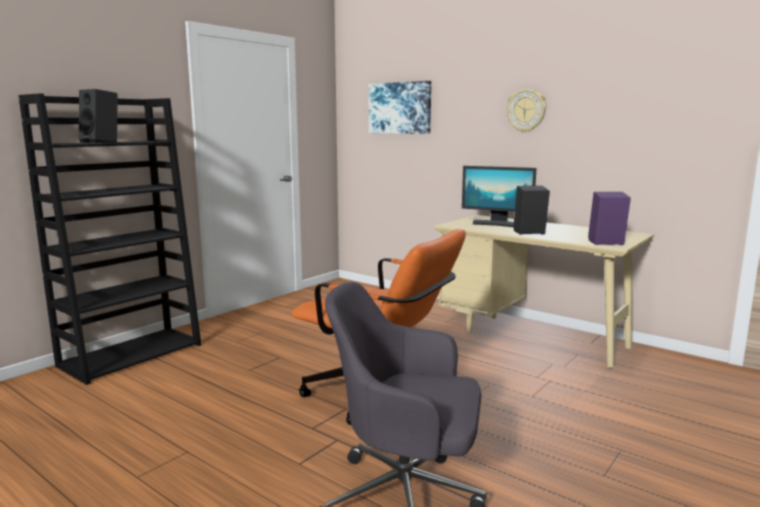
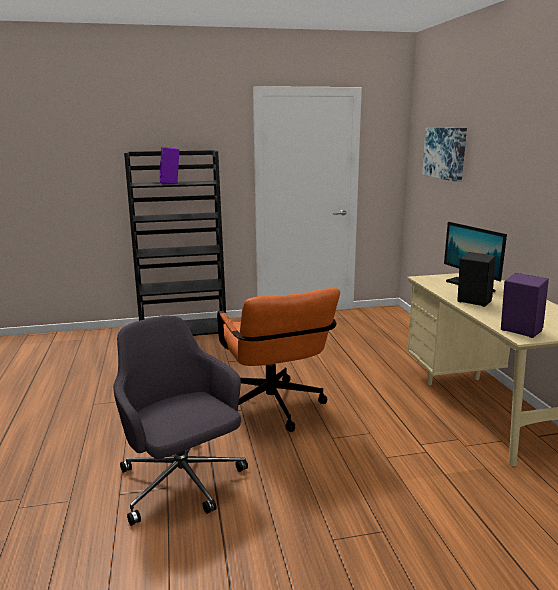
camera: 40 degrees right, 5 degrees up
(102, 142) = (171, 183): black speaker -> purple speaker
(526, 110) = (531, 167): wall clock -> none

